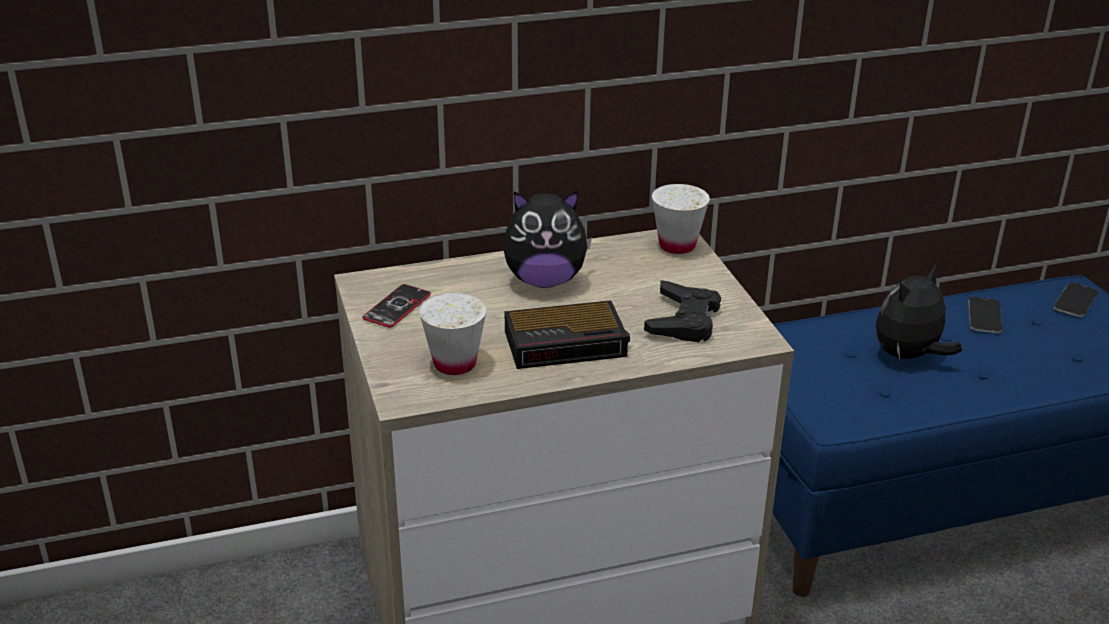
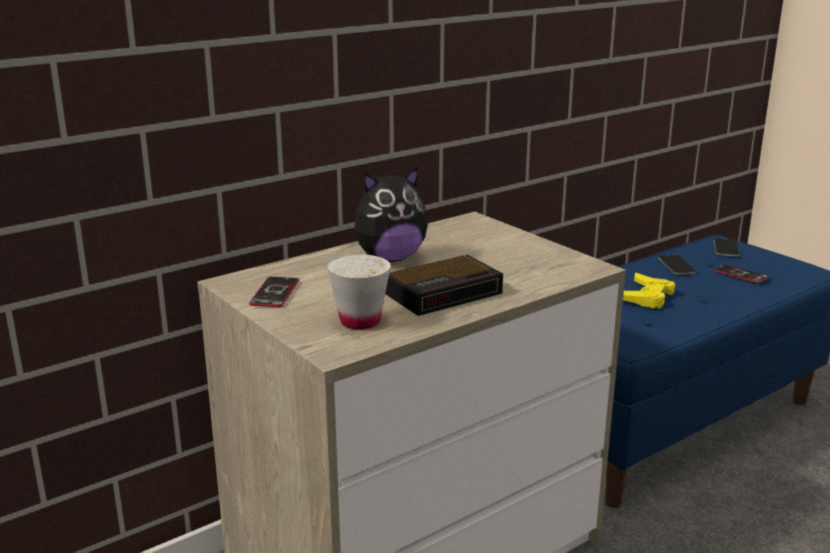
camera: 20 degrees left, 10 degrees down
(677, 245) = (476, 224): white cup -> none
(683, 320) = (524, 265): black game controller -> none
(908, 356) = (646, 297): plush toy -> yellow game controller
(1060, 347) = (740, 275): none -> phone

